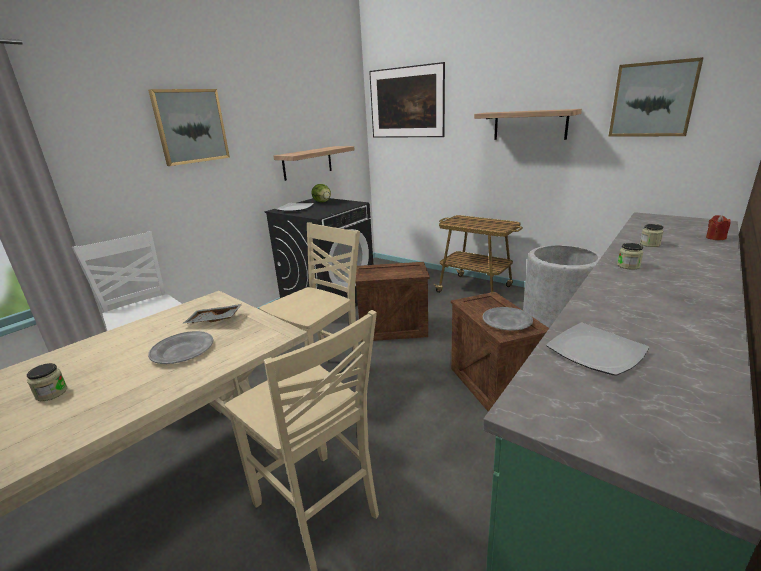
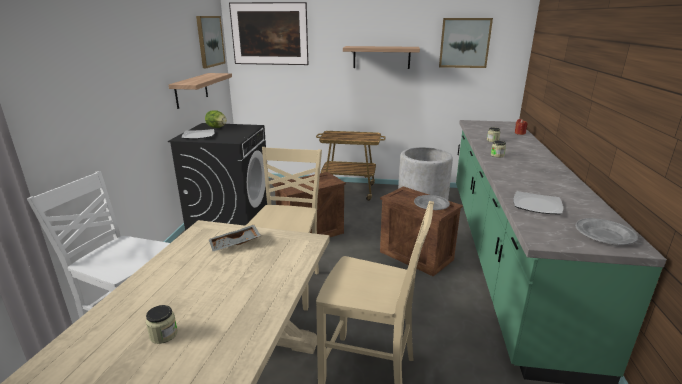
camera: 30 degrees left, 0 degrees up
(182, 351) = (243, 272): grey plate -> grey plate (605, 234)
(191, 126) = (107, 57): picture -> picture (210, 41)

